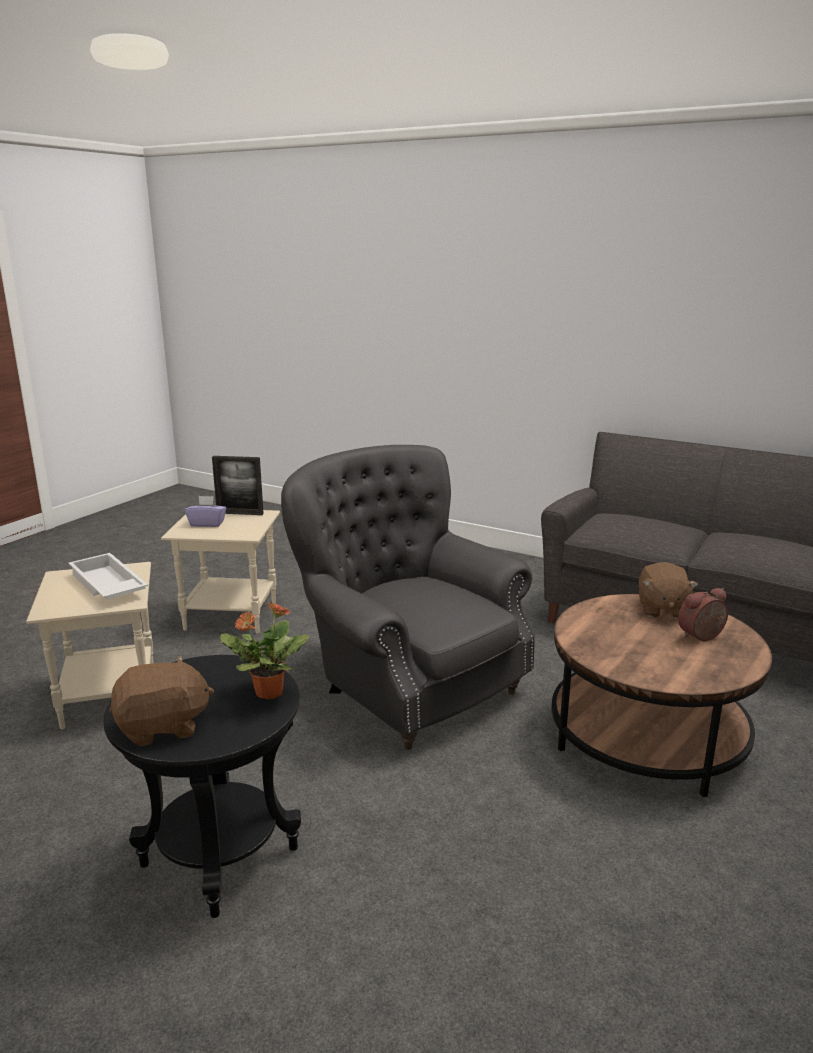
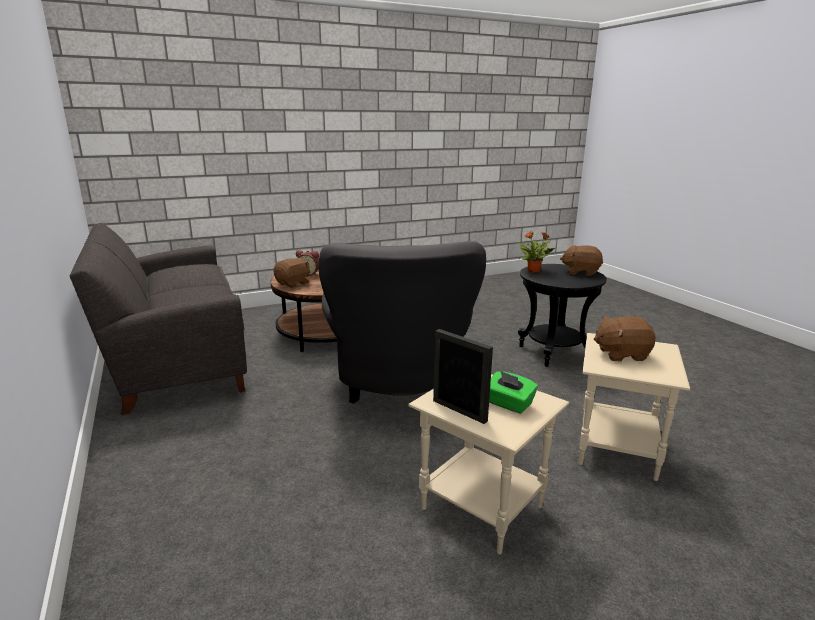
camera: 145 degrees left, 0 degrees up
(106, 586) = (621, 354): white tray -> brown plush toy
(207, 523) = (508, 404): purple tissue box -> green tissue box

